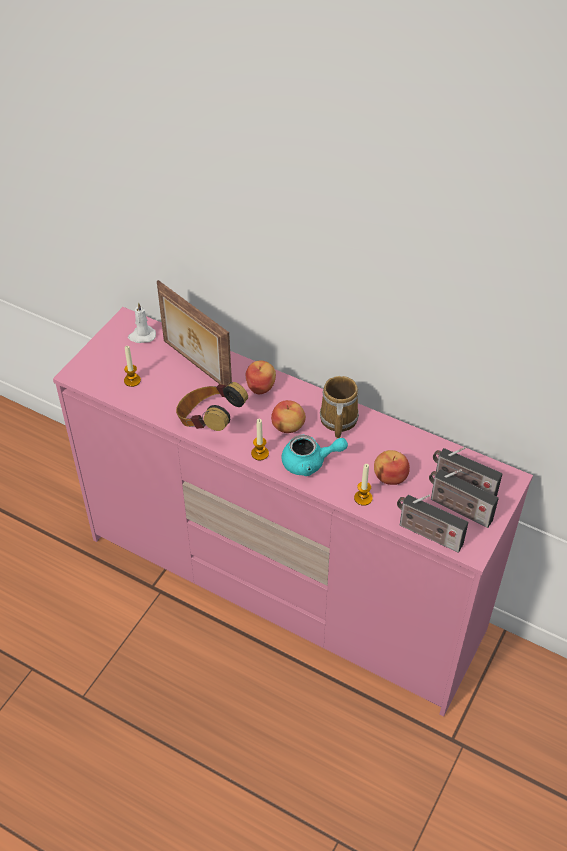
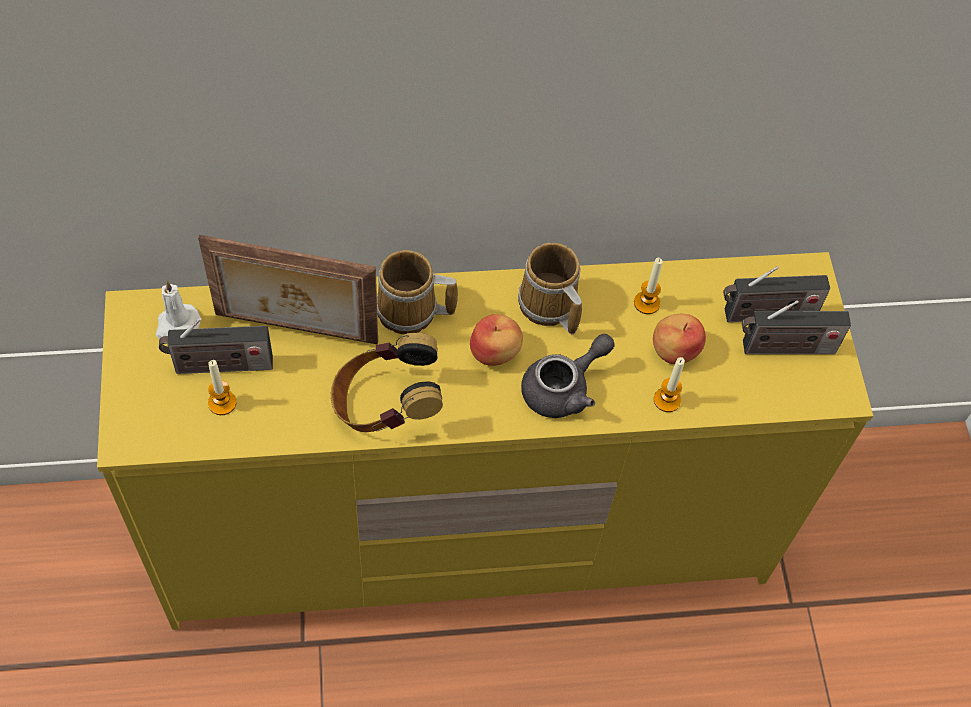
camera: 40 degrees left, 10 degrees up
(260, 453) = (490, 413): candle -> candle (646, 303)
(261, 386) = (411, 312): apple -> mug
(284, 585) = (469, 535): pink dresser -> yellow dresser
(310, 462) = (564, 388): turquoise teapot -> grey teapot
(427, 534) = (777, 403): radio -> radio (219, 366)

